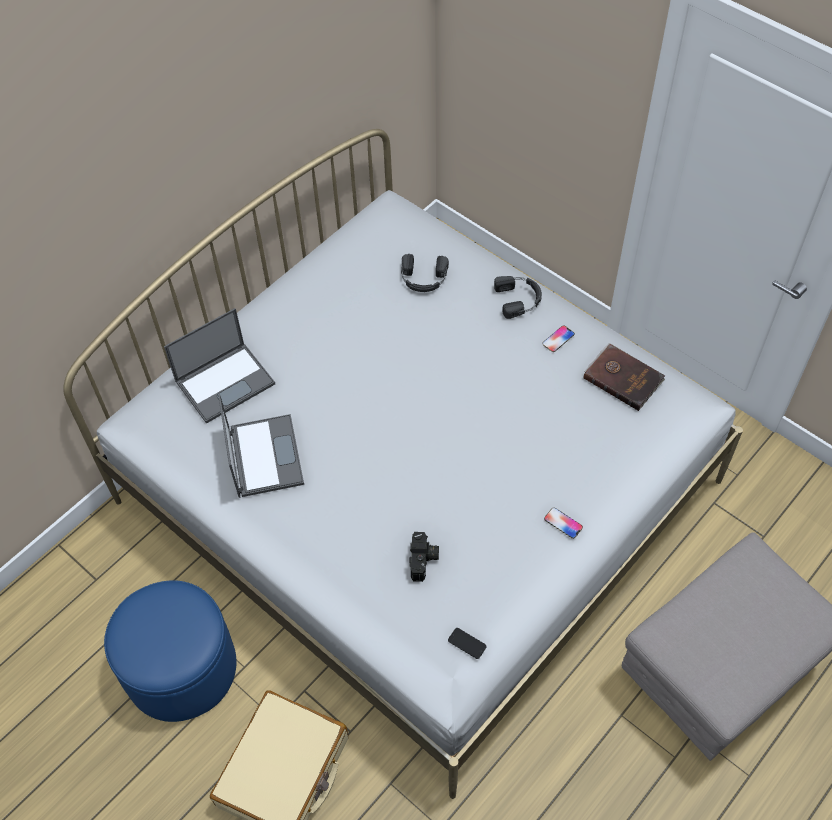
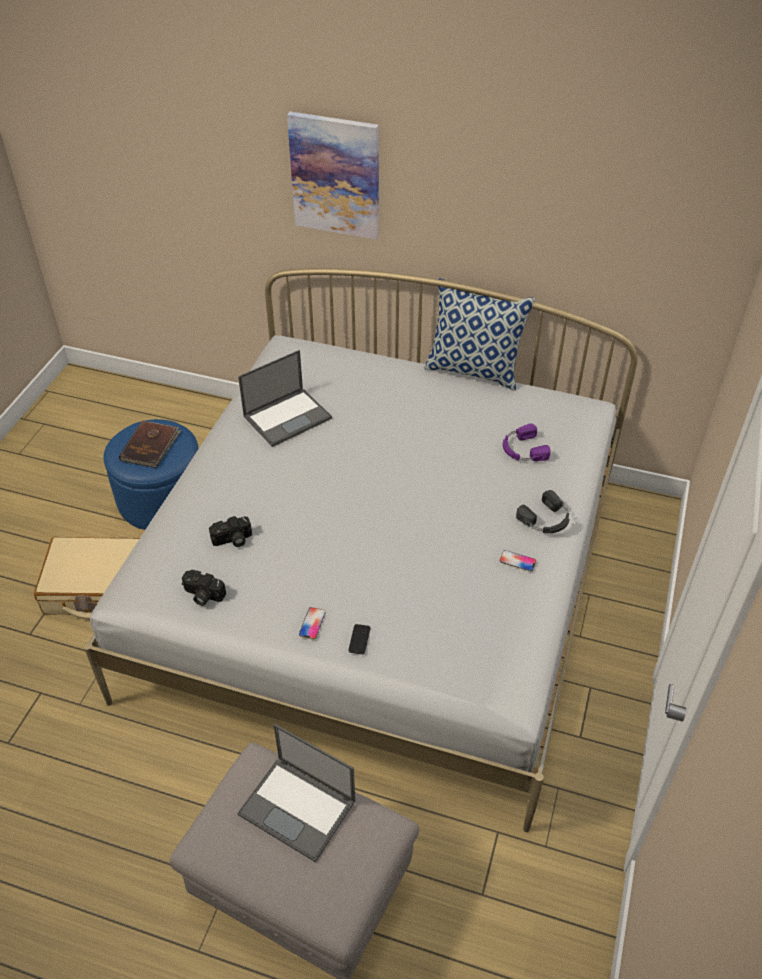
camera: 65 degrees right, 10 degrees down
(91, 217) = (335, 175): none -> picture
(226, 382) = (344, 374): laptop -> laptop (298, 808)
(287, 271) = (474, 370): none -> pillow
(423, 278) = (522, 449): black headphones -> purple headphones
(467, 643) = (166, 592): phone -> phone (359, 639)
(486, 609) = (202, 595): none -> camera
(623, 378) = (503, 624): brown book -> brown book (150, 446)

